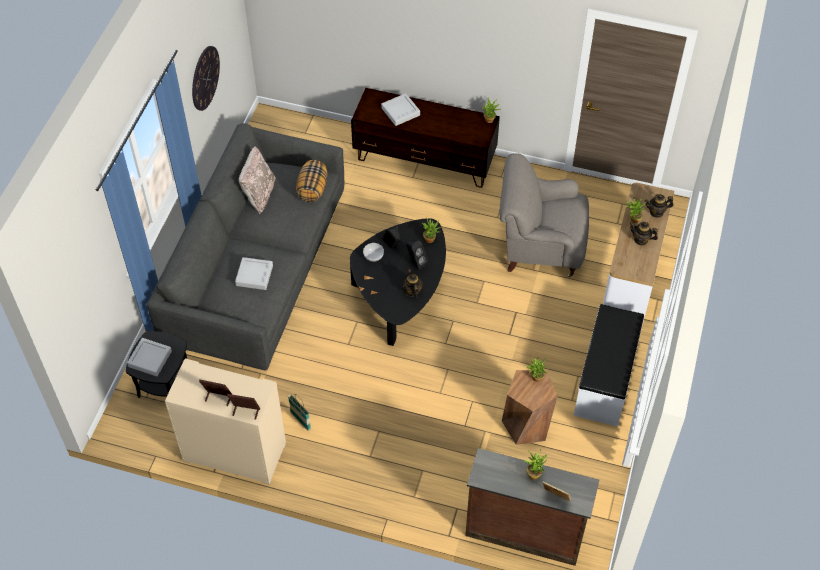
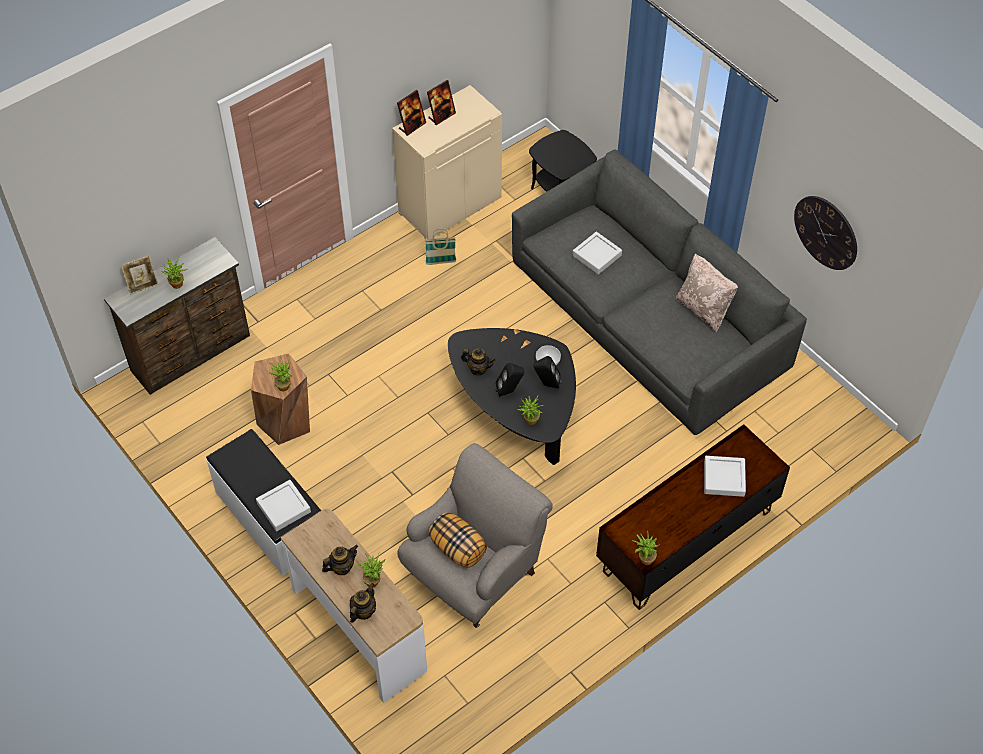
camera: 125 degrees right, 0 degrees up
(150, 359) = (563, 149): grey tray -> grey tray (283, 507)
(312, 189) = (677, 356): pillow -> pillow (458, 549)

